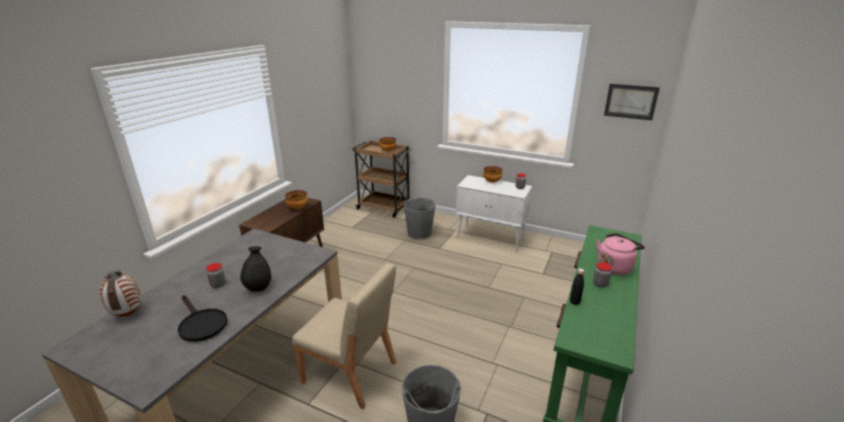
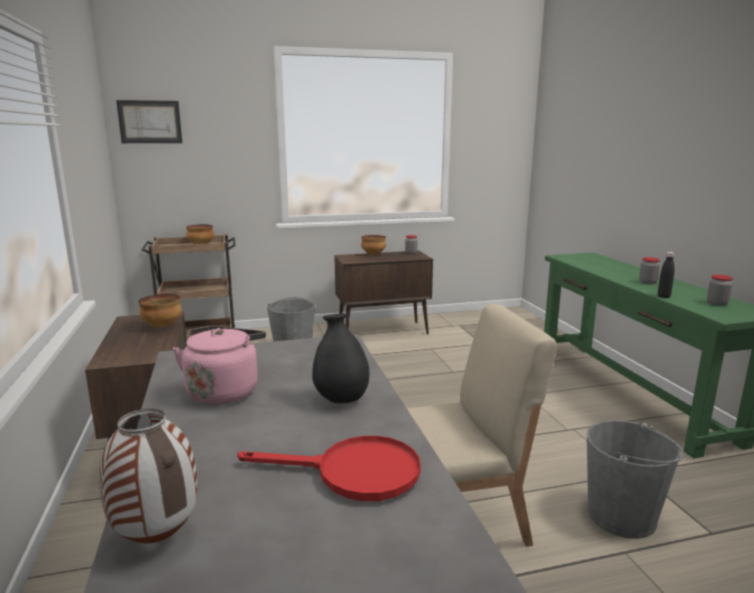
camera: 40 degrees left, 10 degrees down
(201, 324) = (353, 473): black frying pan -> red frying pan
(218, 284) = (259, 423): jar -> jar (717, 303)
(491, 238) = (383, 331): white cabinet -> brown cabinet
(615, 266) = (628, 271): pink kettle -> pink kettle (224, 391)
(630, 101) = (500, 136): picture -> picture (150, 122)

